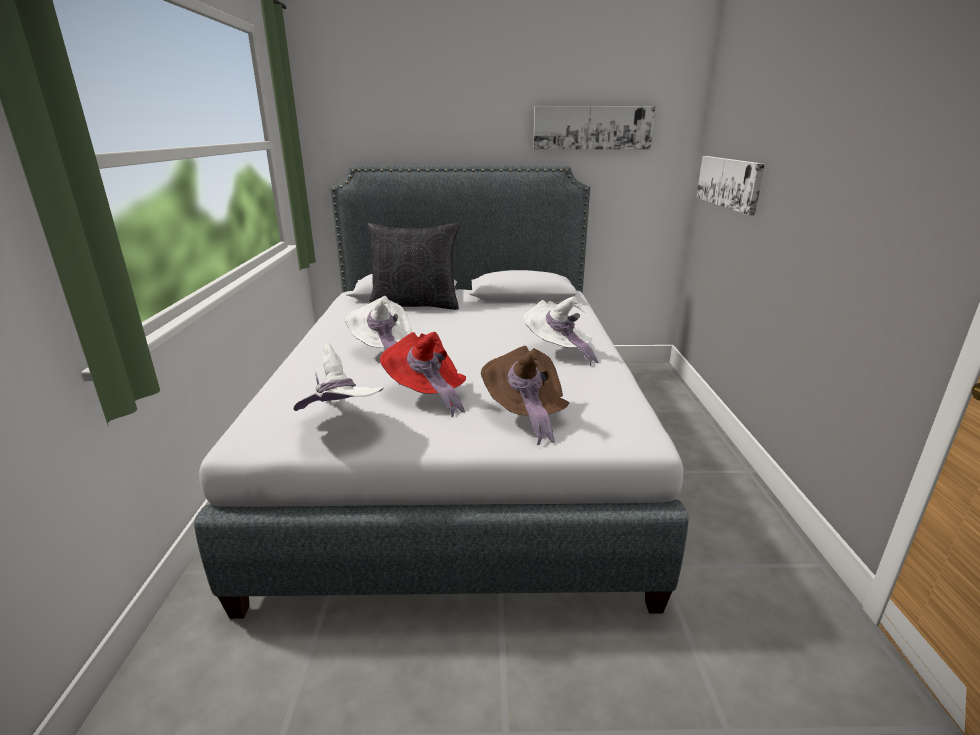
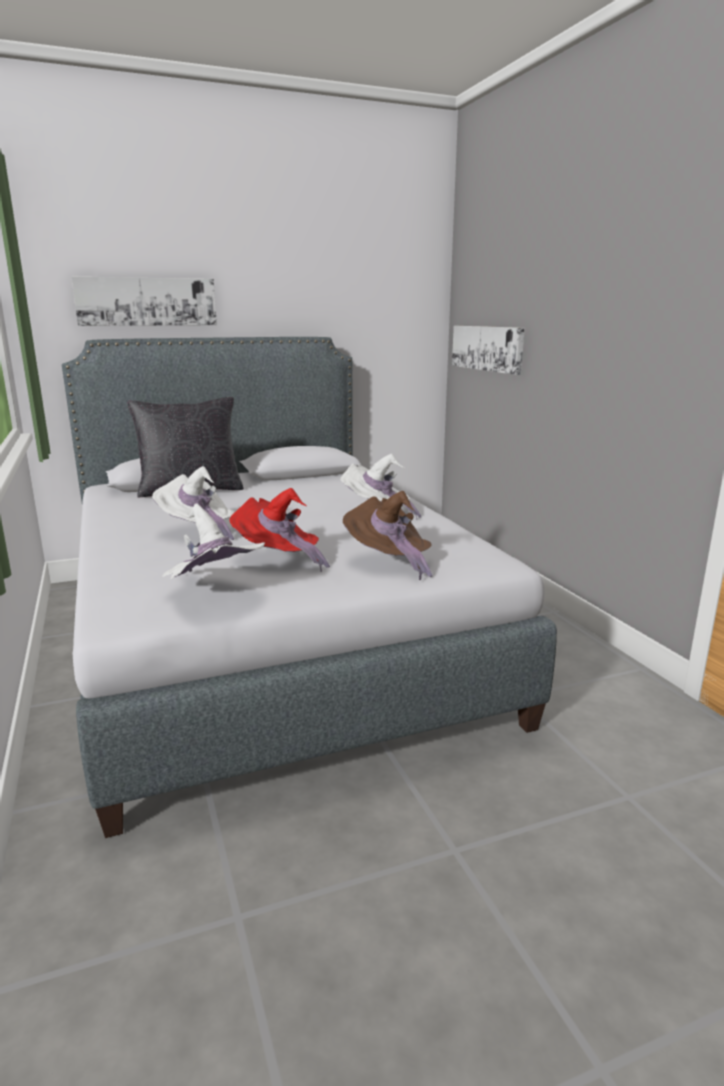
camera: 20 degrees left, 5 degrees down
(592, 128) = (347, 299): picture -> picture (146, 302)

